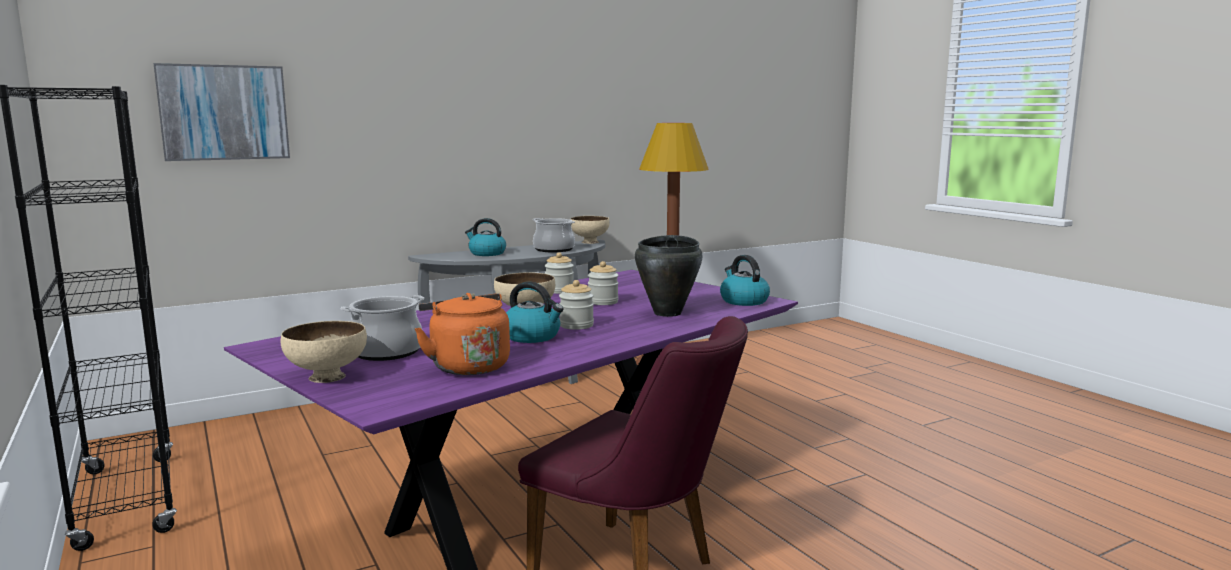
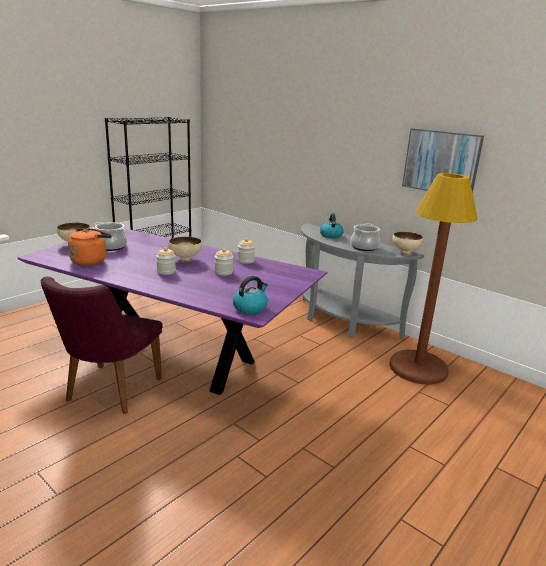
camera: 70 degrees right, 10 degrees up
(224, 112) = (248, 130): picture -> picture (441, 162)
(532, 336) = (141, 265): kettle -> none
(668, 313) = (204, 289): black cooking pot -> none

